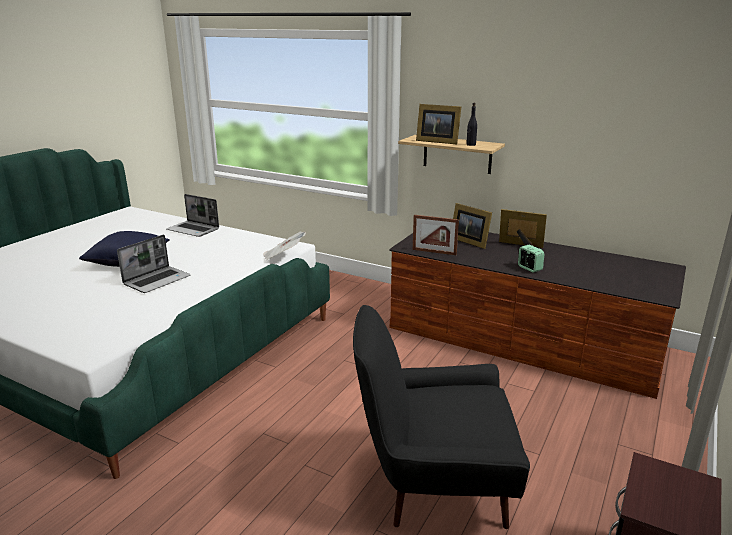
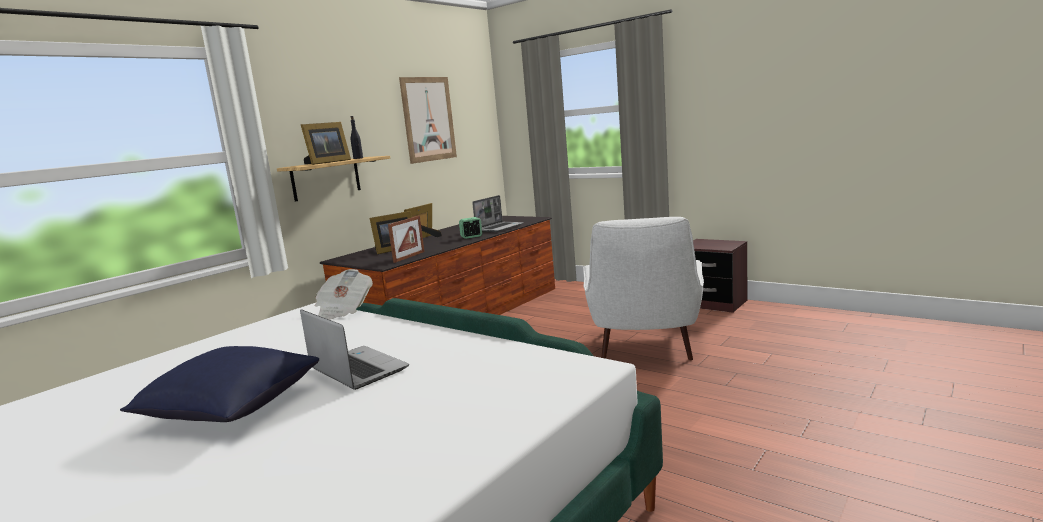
camera: 80 degrees left, 10 degrees down
(194, 230) = (127, 377): laptop -> laptop (499, 228)
(434, 484) = (645, 347): black armchair -> white armchair
(612, 117) = (428, 119): none -> picture

